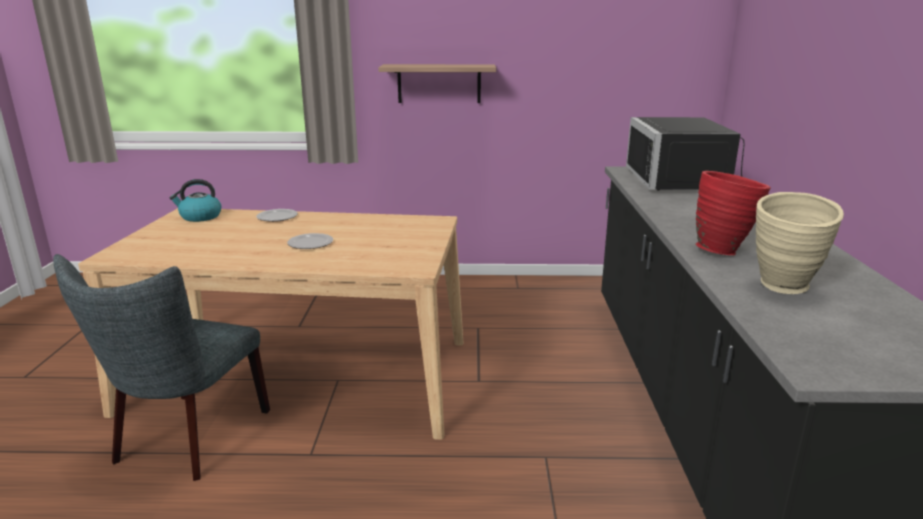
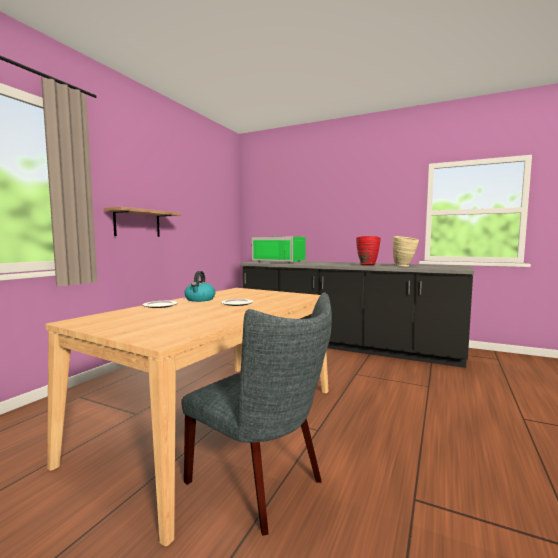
camera: 65 degrees left, 15 degrees down
(200, 217) = (103, 319): kettle -> kettle (200, 299)
(683, 181) = (281, 261): black microwave -> green microwave

